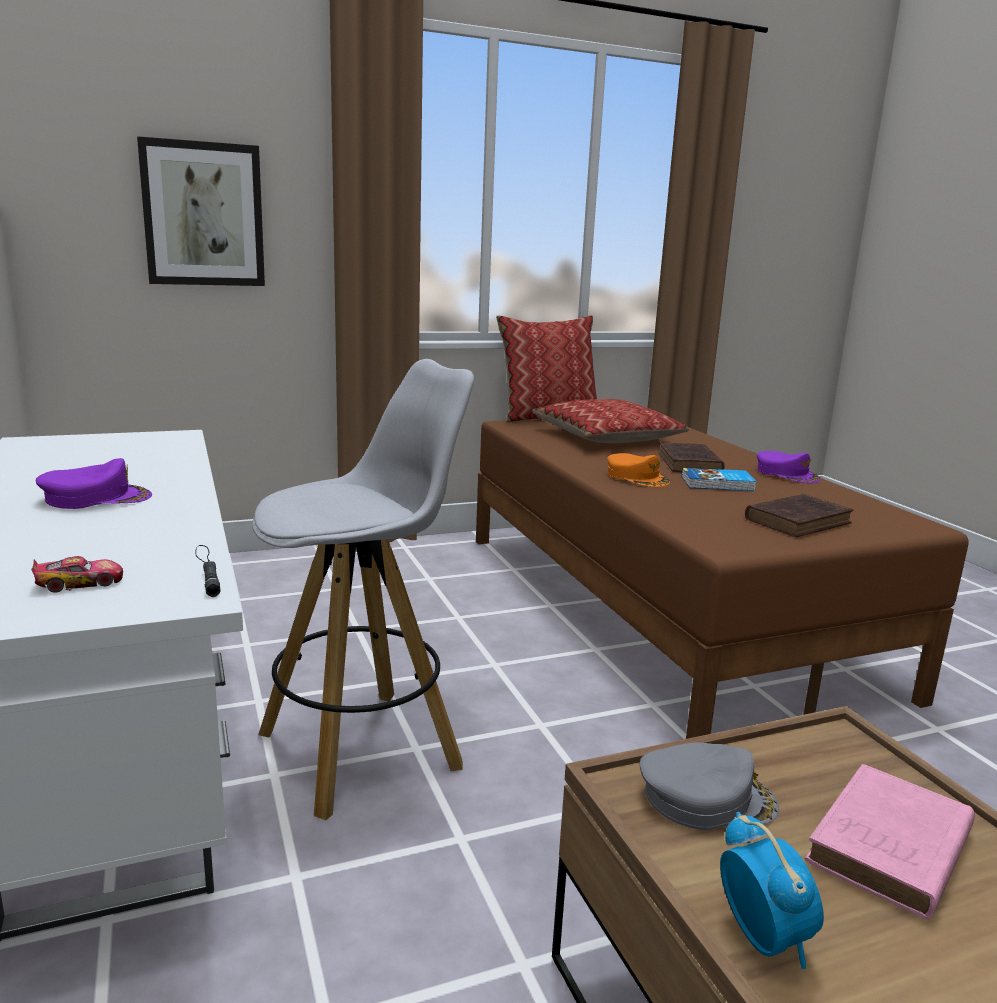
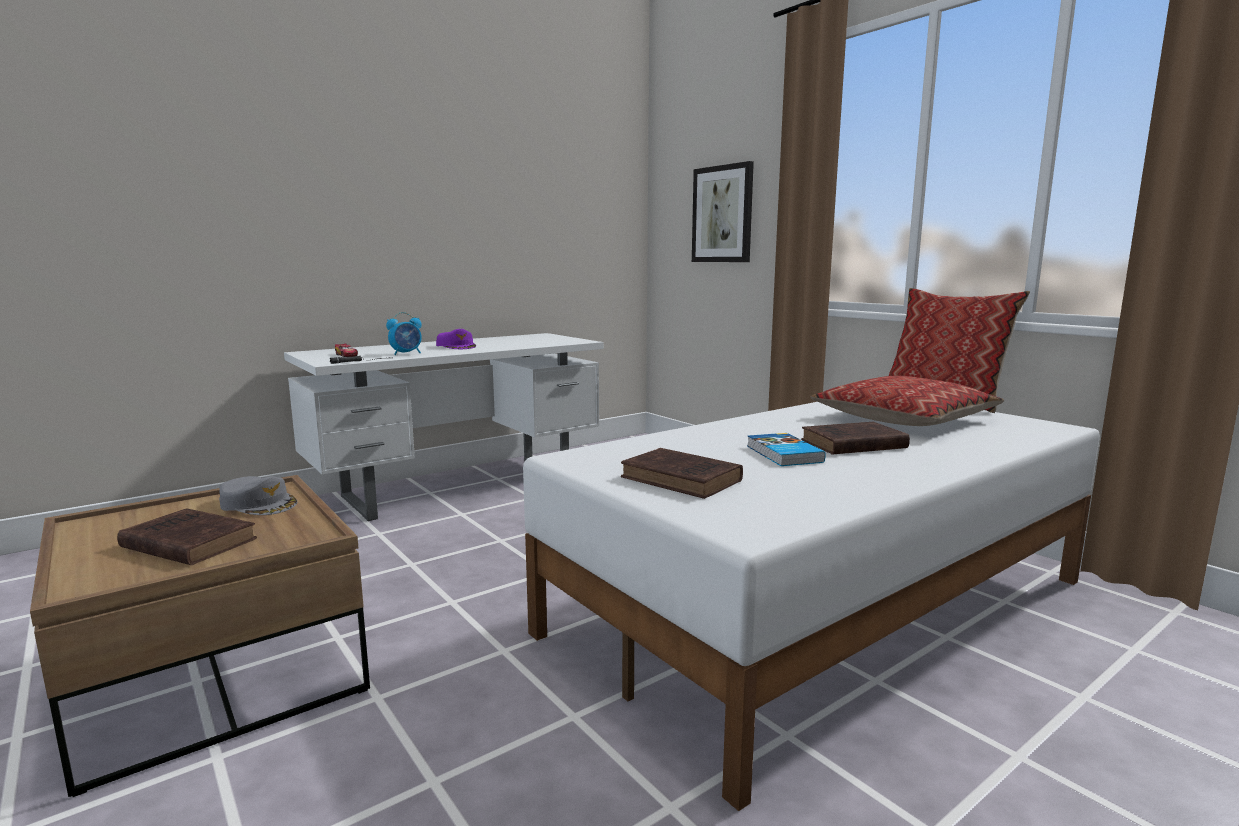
camera: 75 degrees right, 5 degrees down
(363, 749) = (493, 528): white stool -> none
(637, 477) = (754, 432): orange cap -> none
(661, 607) = (826, 606): brown bed -> white bed
(706, 797) = (259, 504): grey cap -> grey cap turned 45 degrees counterclockwise
(762, 937) = (141, 514): alarm clock -> alarm clock (406, 353)
(786, 474) = (894, 478): purple cap -> none
(888, 849) = (187, 543): pink book -> brown book

